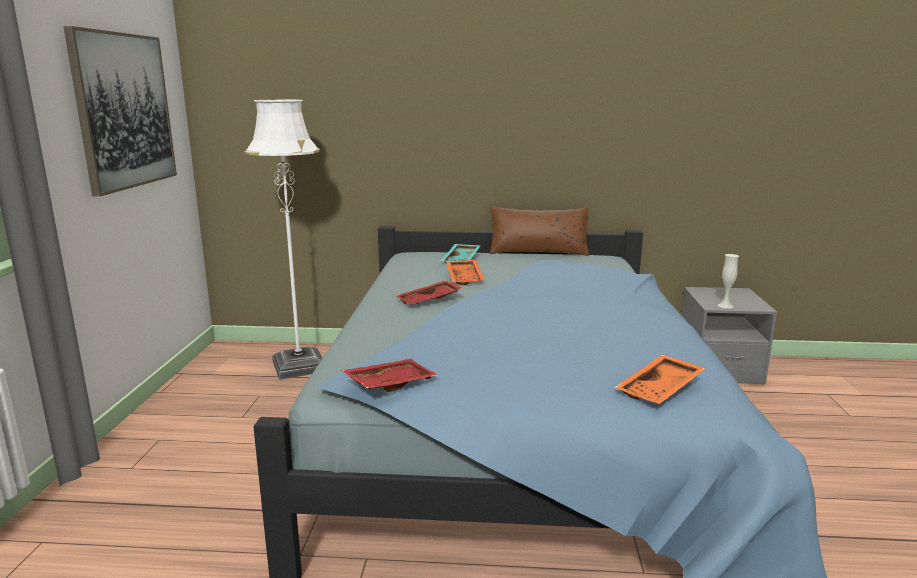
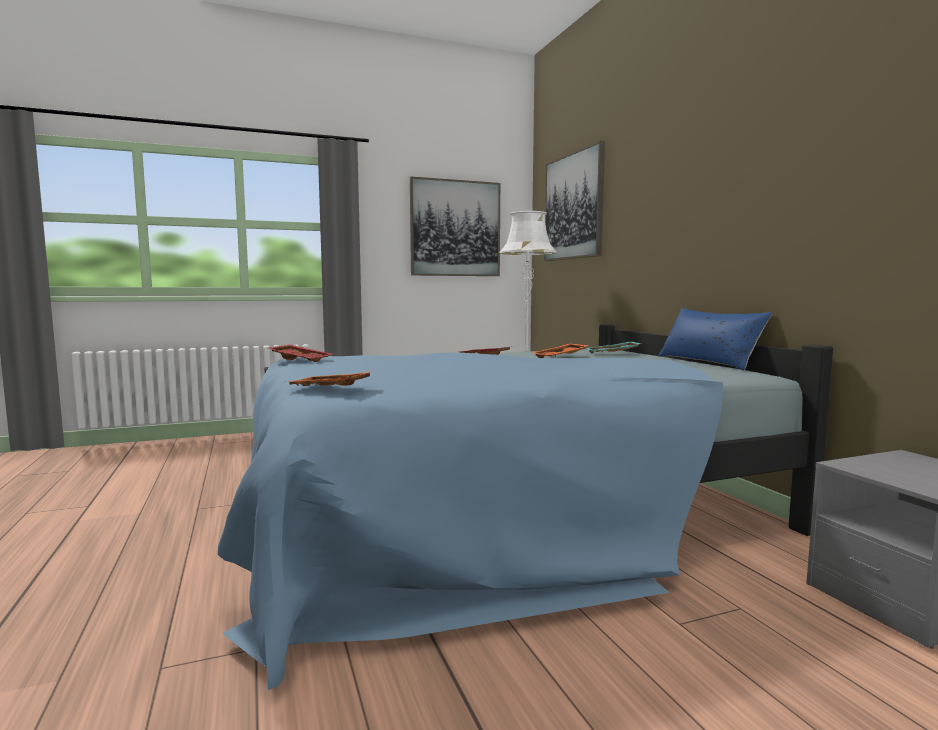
camera: 65 degrees right, 10 degrees down
(295, 86) = (574, 206): none -> picture
(538, 252) = (708, 362): brown pillow -> blue pillow
(725, 305) = (871, 470): white vase -> none

